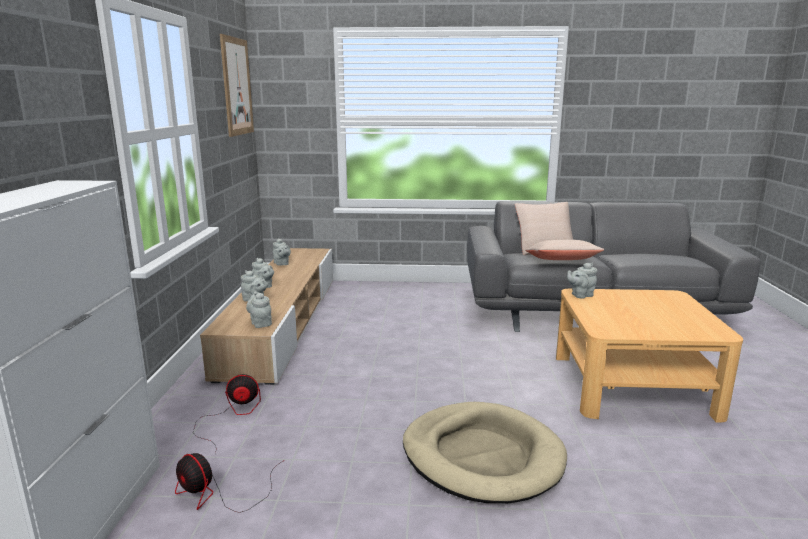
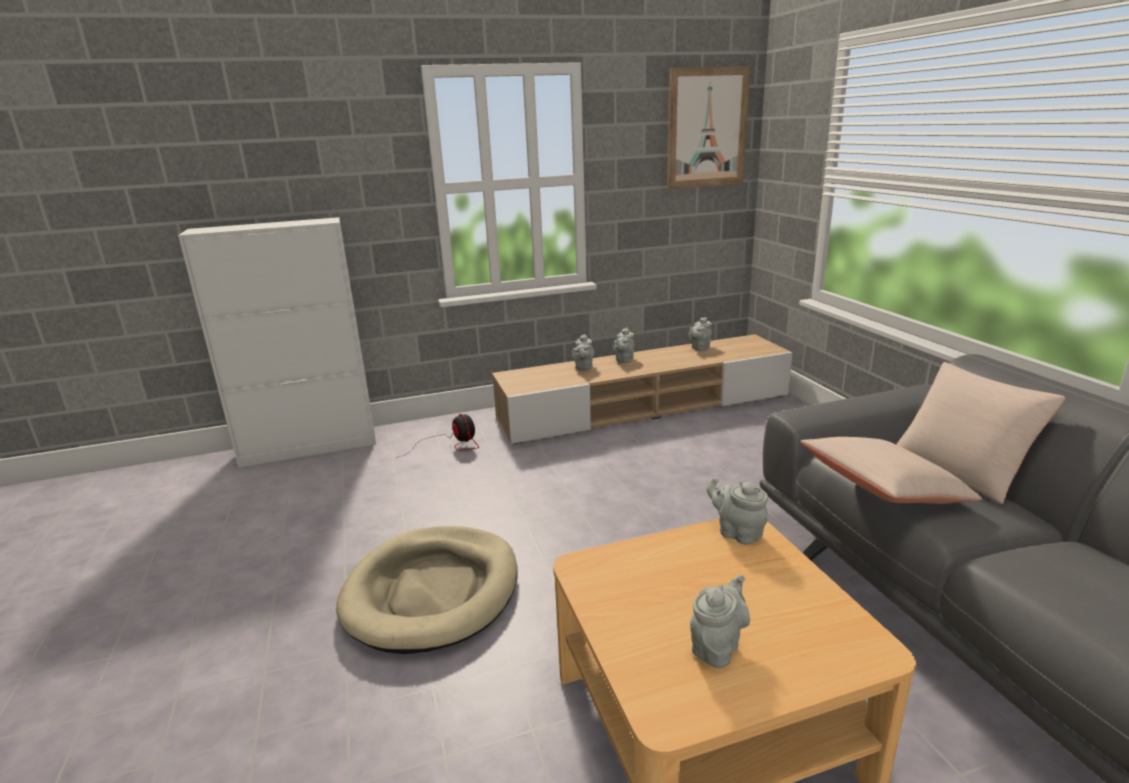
camera: 70 degrees right, 5 degrees up
(218, 494) = (346, 476): fan -> none
(260, 323) = (531, 384): grey teapot -> grey teapot (717, 646)

